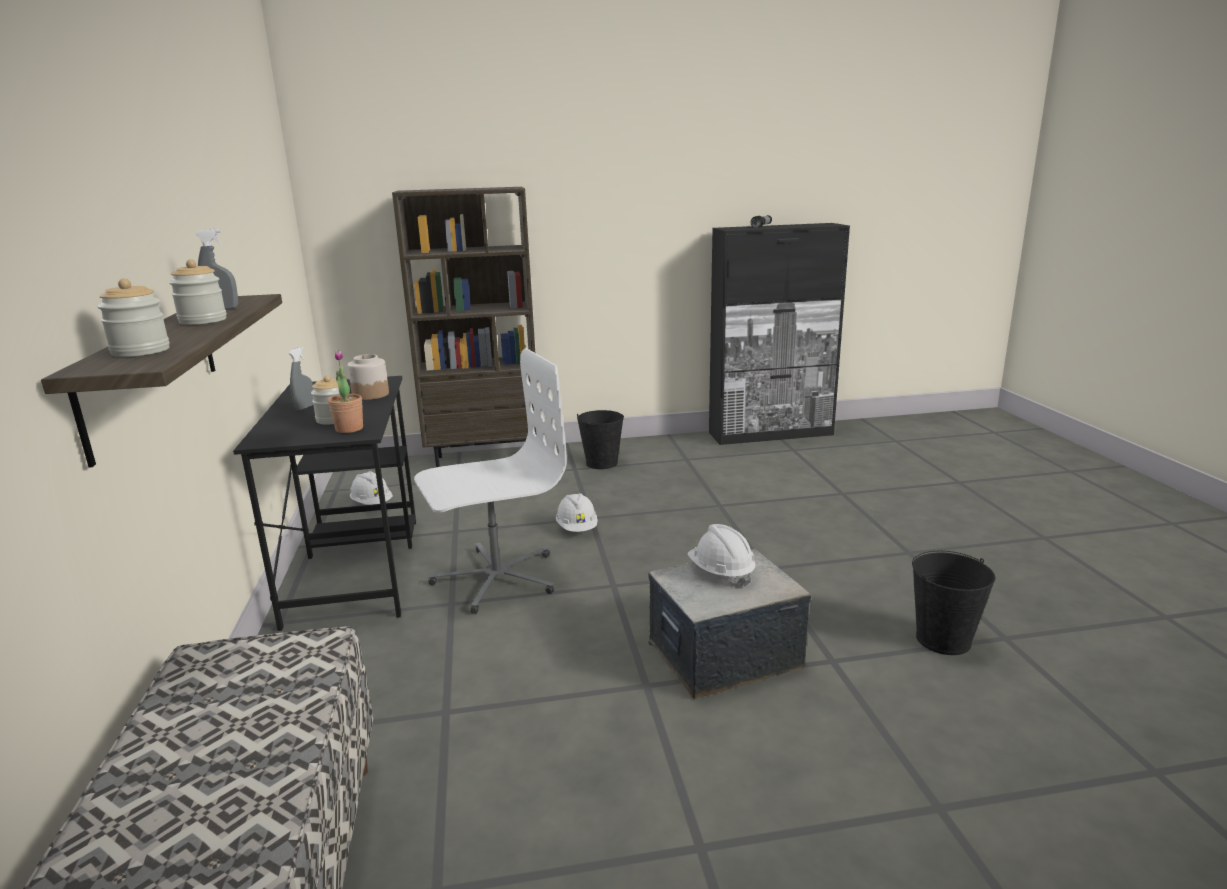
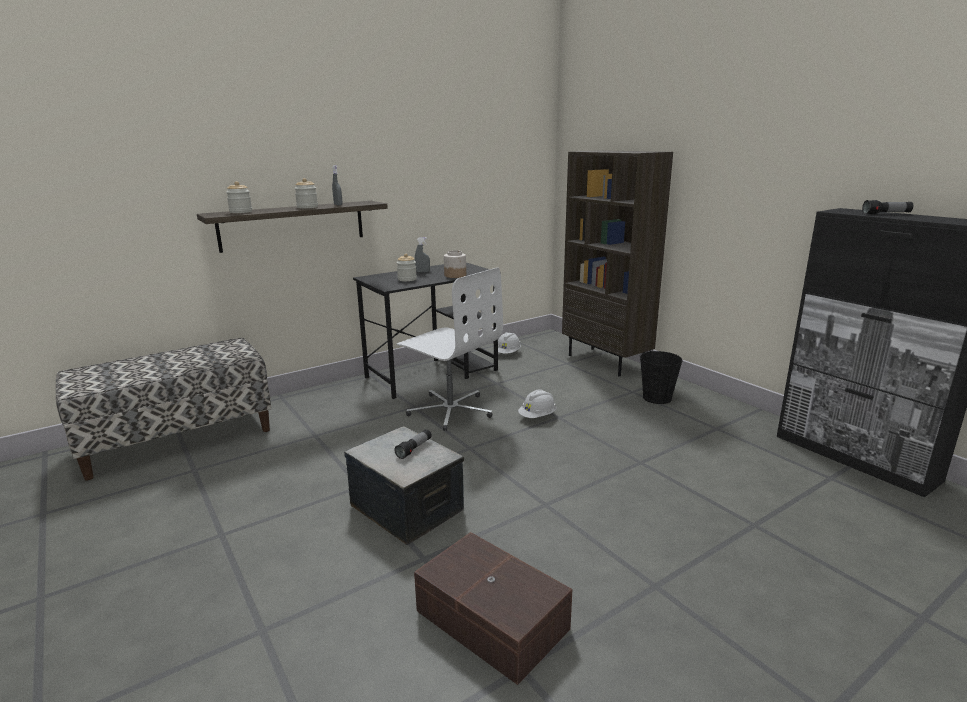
camera: 65 degrees right, 0 degrees up
(349, 429) = (394, 284): potted plant -> none
(721, 573) = (414, 449): white hard hat -> flashlight
(943, 640) = (491, 622): black bucket -> brown storage box

